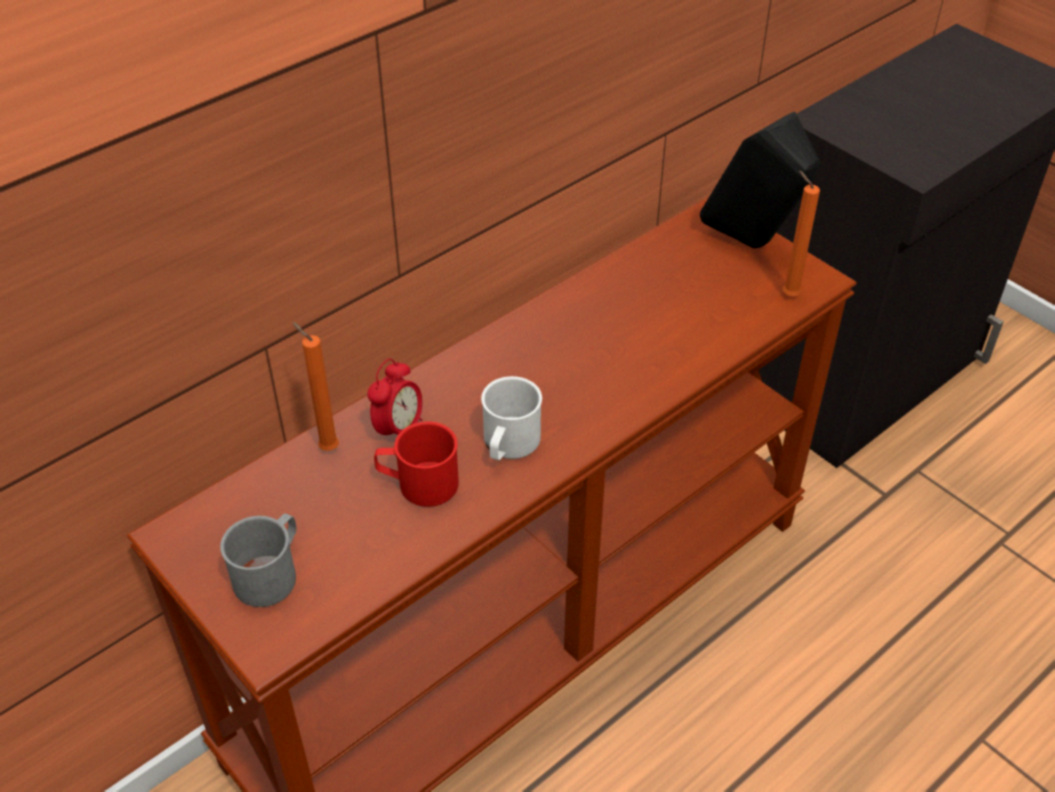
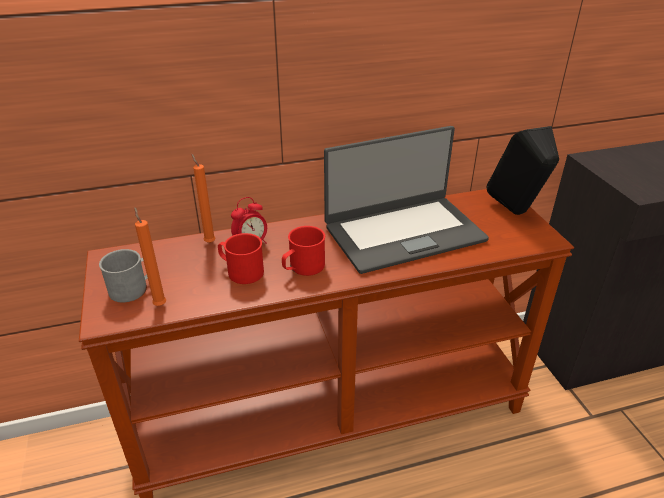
camera: 25 degrees right, 10 degrees down
(508, 445) = (303, 268): white mug -> red mug
(615, 332) = (403, 232): none -> laptop
(787, 295) = (522, 241): orange candle -> orange candle (159, 304)

